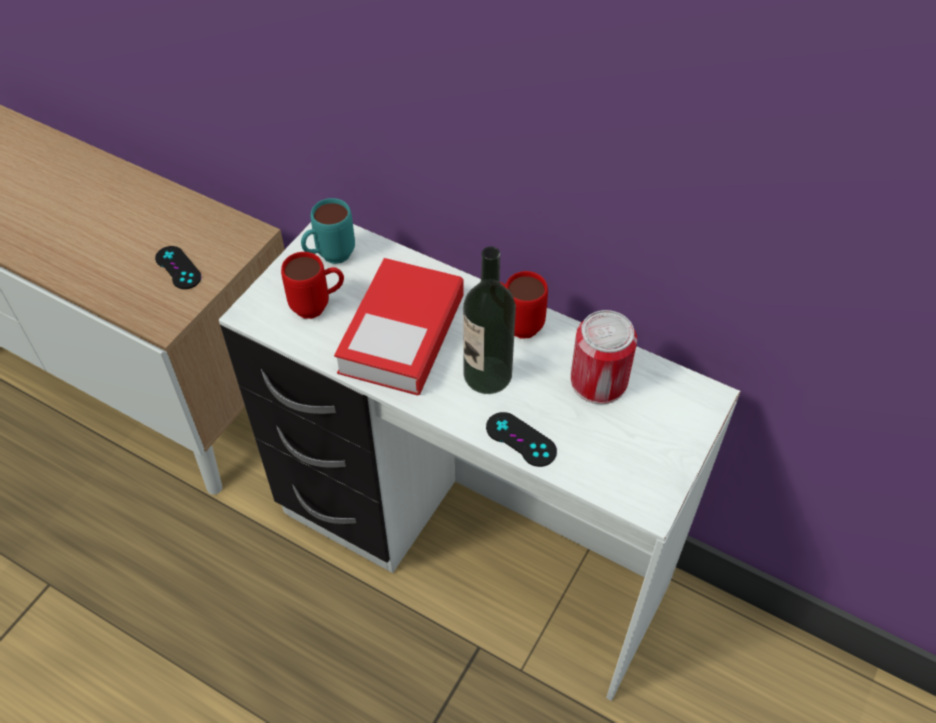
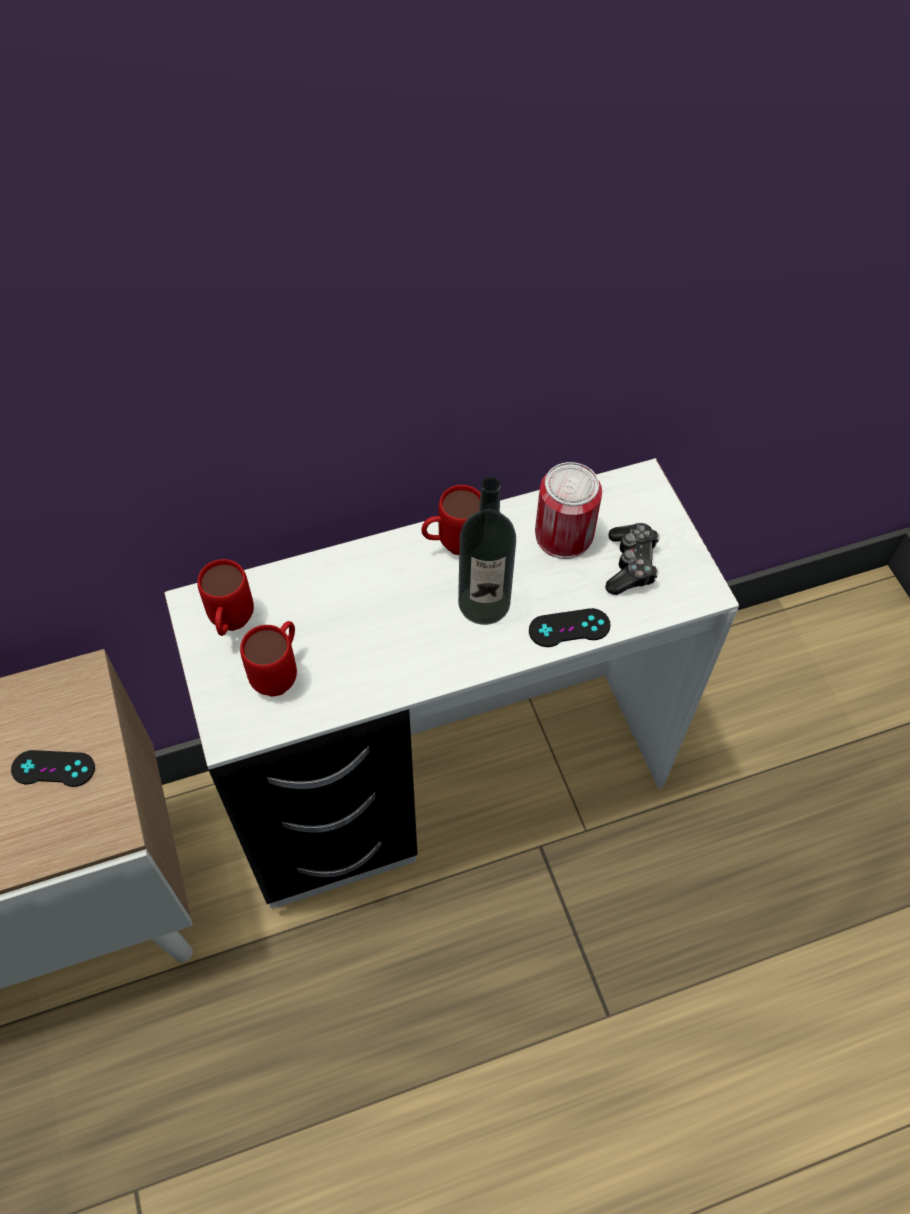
camera: 50 degrees left, 5 degrees up
(329, 257) = (231, 625): turquoise mug -> red mug
(402, 334) = (378, 632): book -> none
(620, 440) = (630, 565): none -> game controller

